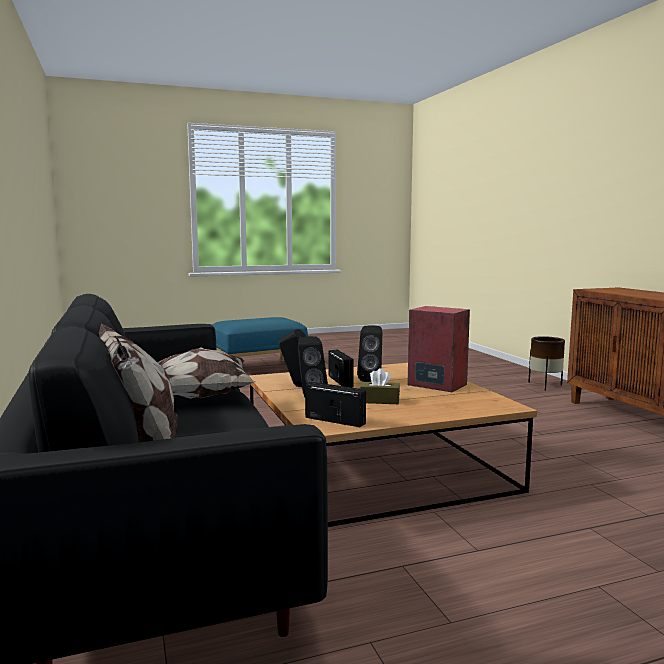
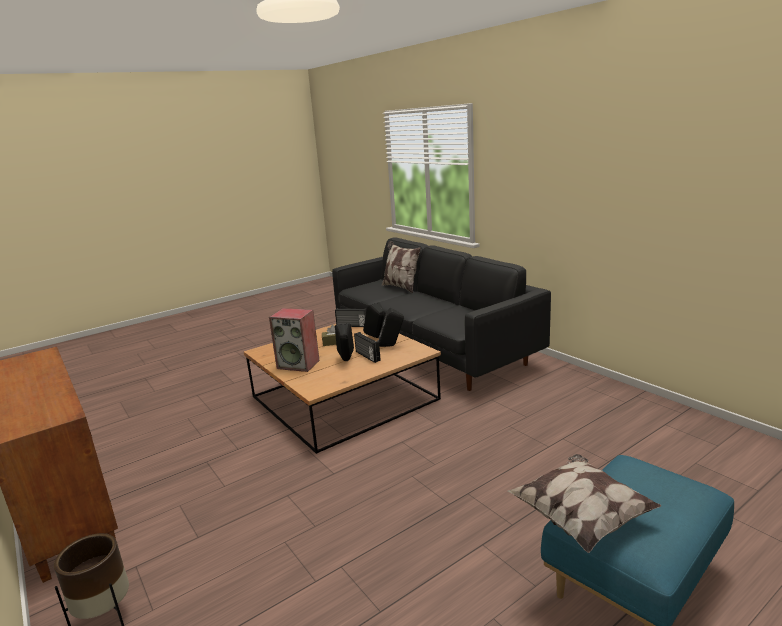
camera: 165 degrees right, 10 degrees up
(198, 397) = (419, 307): pillow -> pillow (581, 517)

